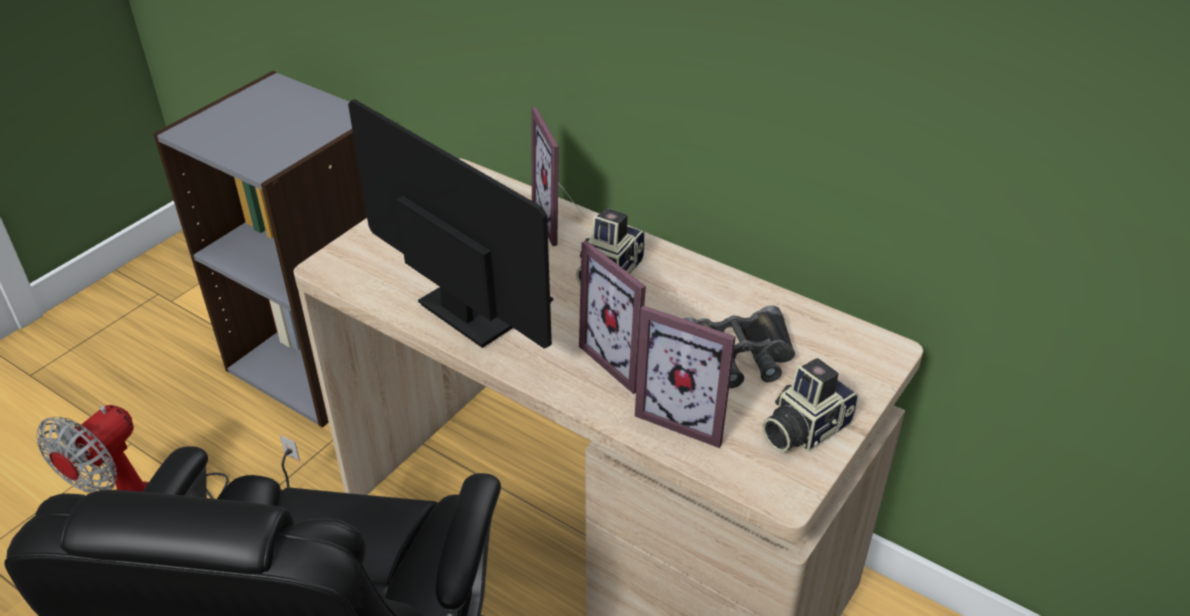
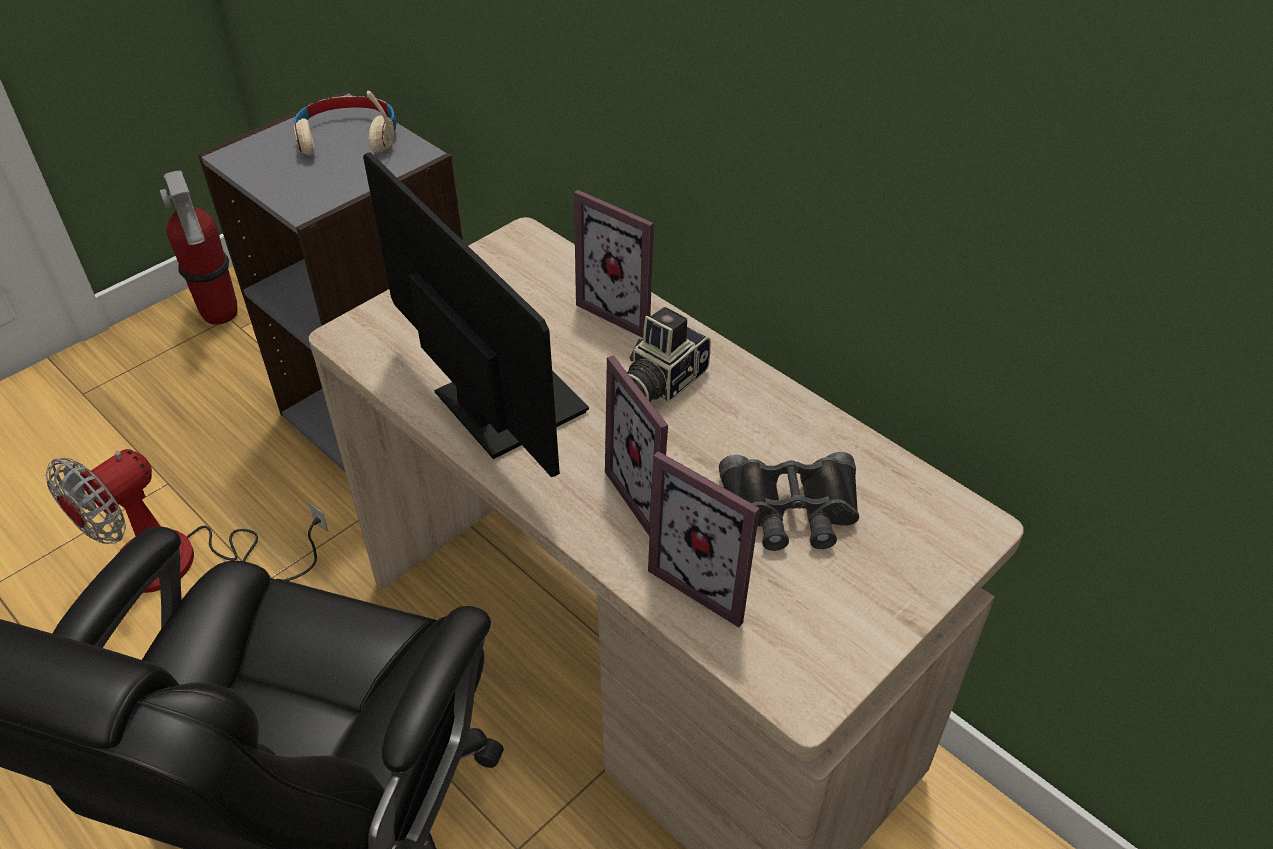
camera: 10 degrees right, 5 degrees up
(149, 292) = (220, 315): none -> fire extinguisher
(286, 108) = (348, 138): none -> beige headphones
(562, 221) = (626, 309): picture frame -> picture frame turned 45 degrees counterclockwise
(803, 429) = (847, 616): camera -> none

